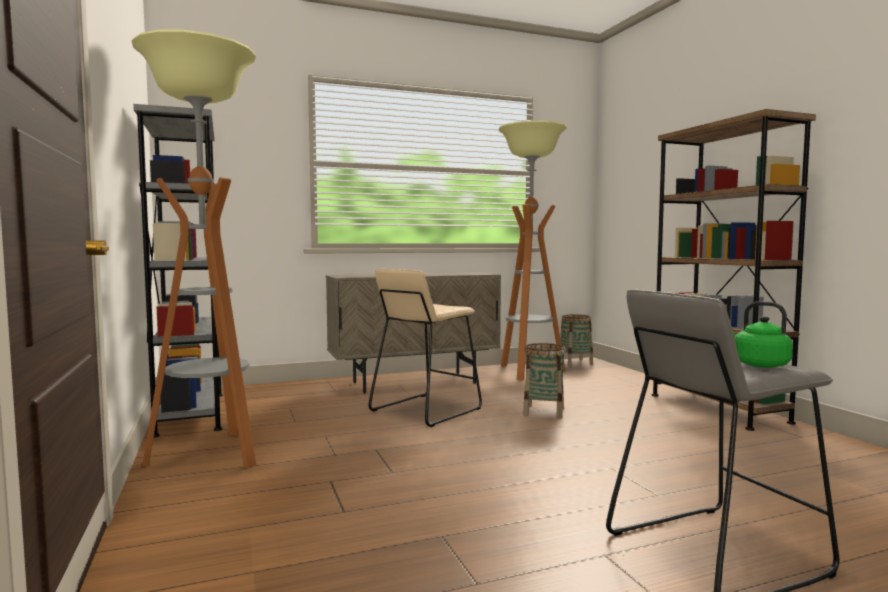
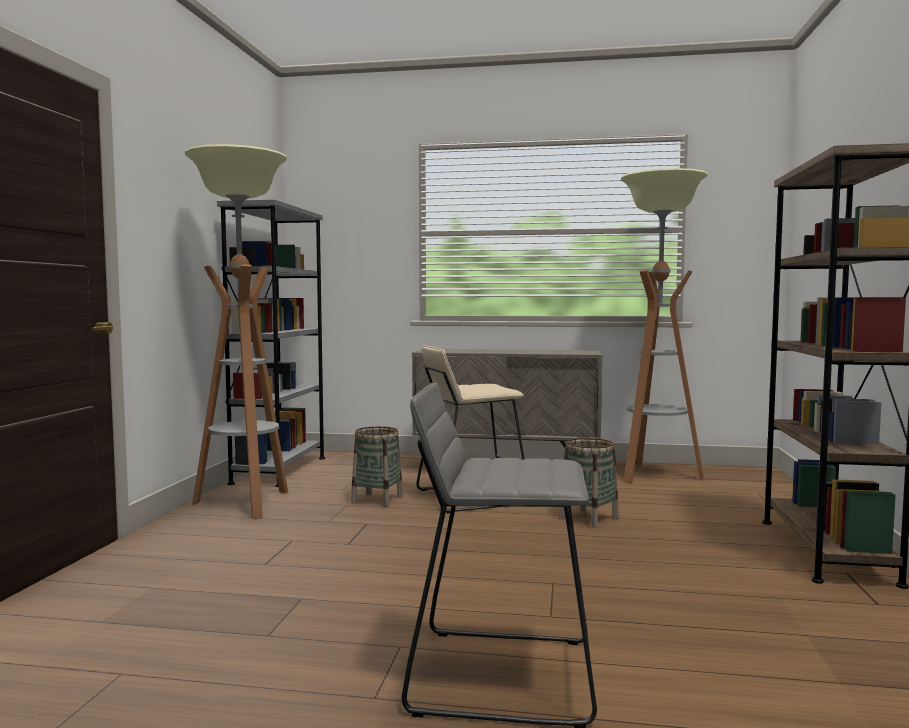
camera: 30 degrees right, 0 degrees up
(575, 362) = (738, 471): basket -> basket (377, 500)
(758, 364) = (533, 474): green kettle -> none

